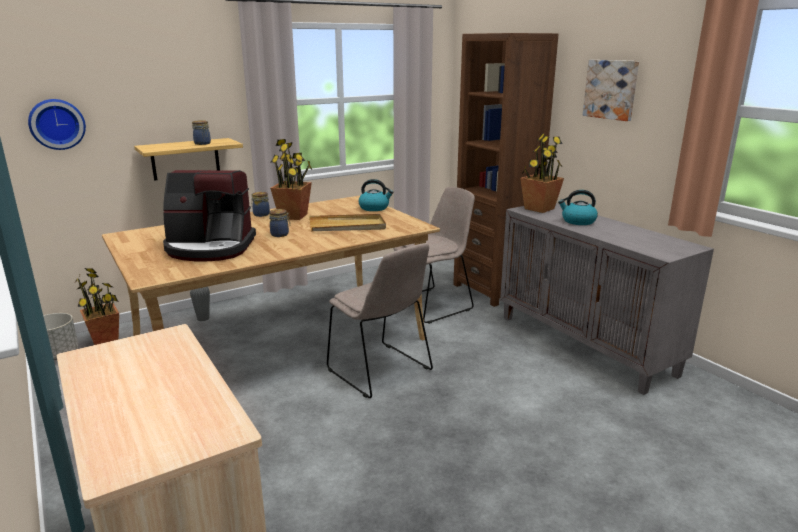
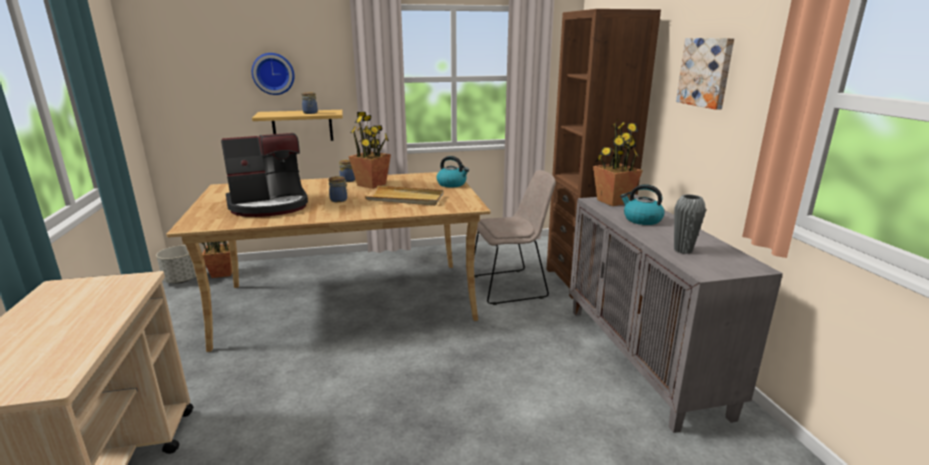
camera: 20 degrees right, 0 degrees up
(57, 124) = (195, 90): wall clock -> wall clock (273, 73)
(203, 318) = (306, 267): grey vase -> grey vase (683, 250)
(210, 248) = (269, 205): coffee machine -> coffee machine turned 45 degrees counterclockwise
(381, 371) = (412, 345): beige chair -> none

